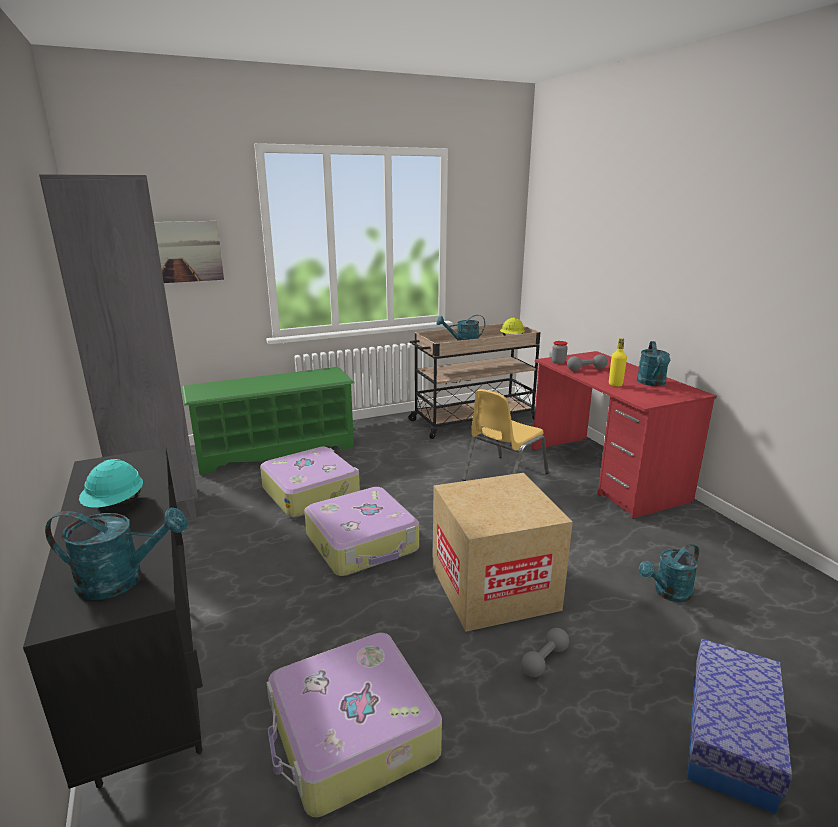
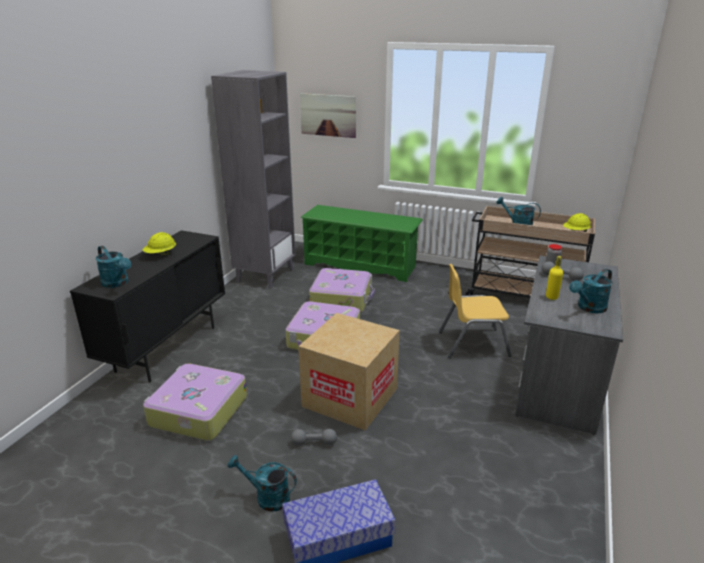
camera: 45 degrees right, 5 degrees up
(115, 505) = (161, 255): turquoise hard hat -> yellow hard hat
(605, 473) = (558, 379): red desk -> grey desk
(668, 593) = (447, 465): turquoise watering can -> turquoise watering can (267, 497)

